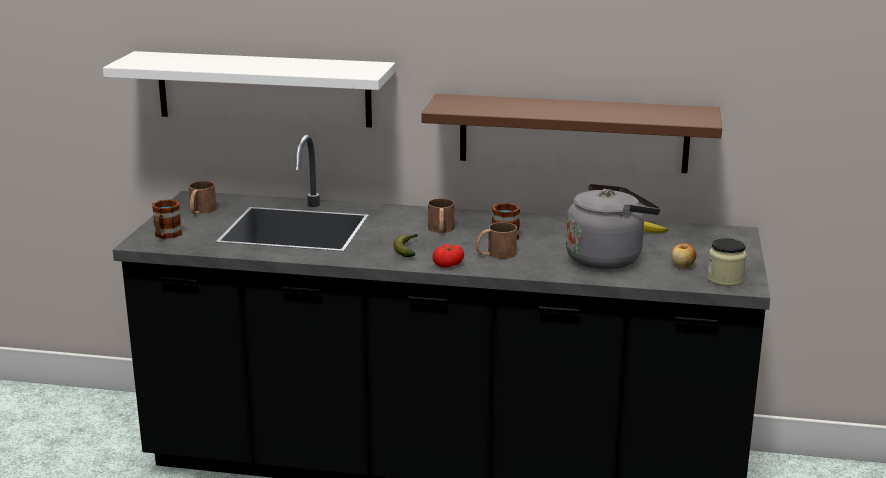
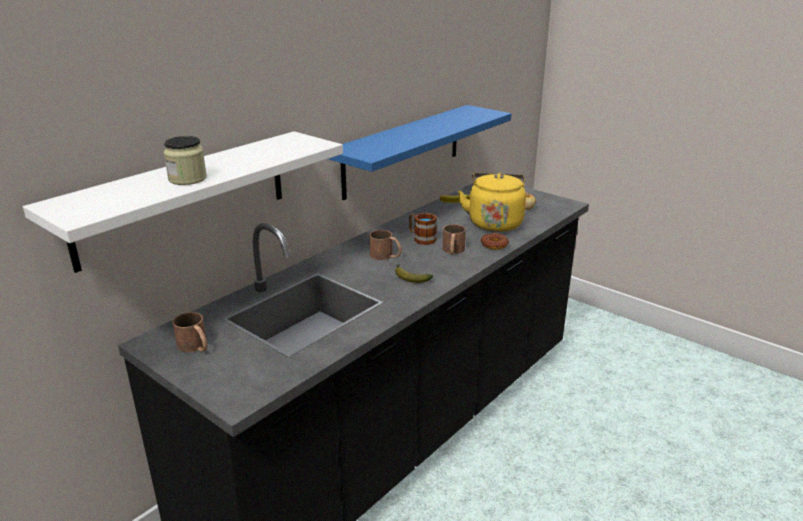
camera: 60 degrees left, 5 degrees up
(166, 235) = (236, 382): mug -> none
(448, 264) = (455, 271): tomato -> none
(542, 269) = (494, 245): none -> donut
(573, 133) = (403, 150): brown shelf -> blue shelf
(607, 258) = (494, 222): grey kettle -> yellow kettle
(725, 279) = (555, 205): jar -> jar (187, 179)

